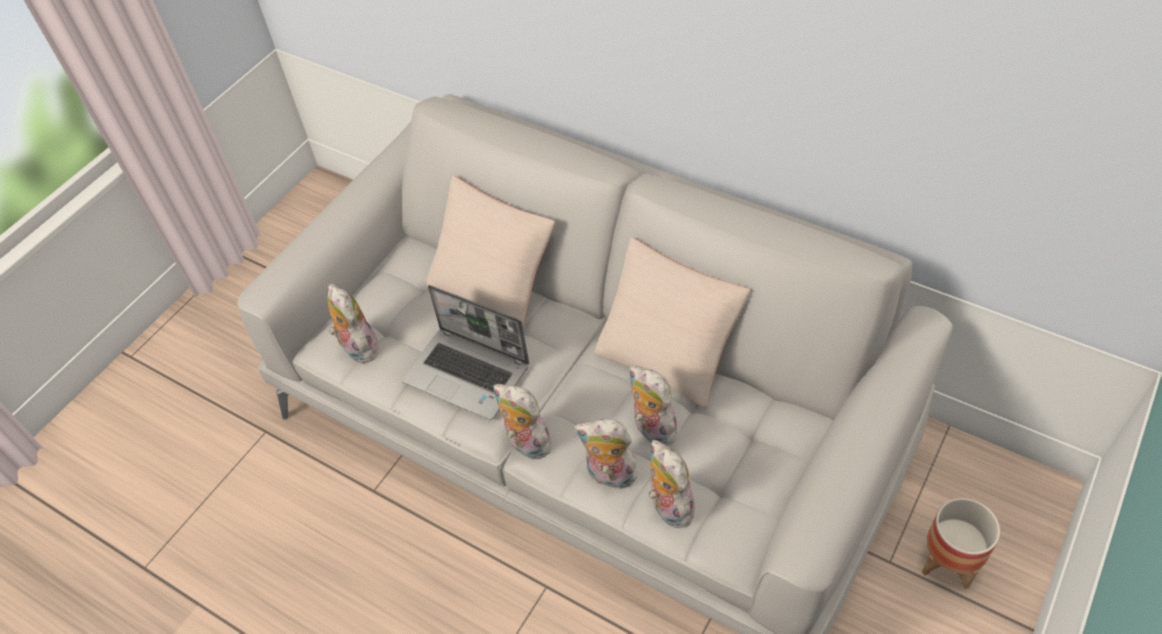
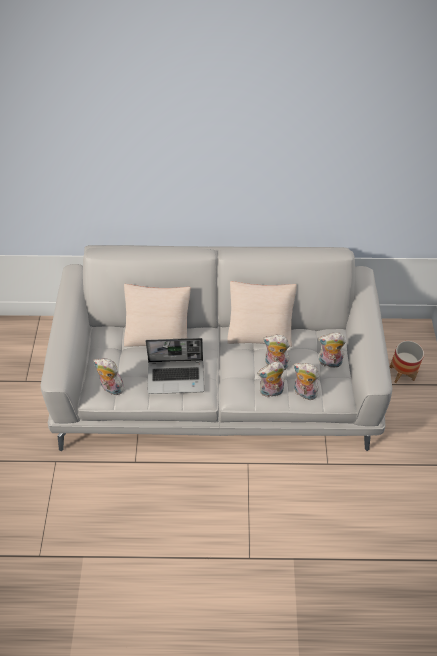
camera: 35 degrees left, 0 degrees up
(525, 444) = (225, 395): plush toy -> plush toy (329, 362)

